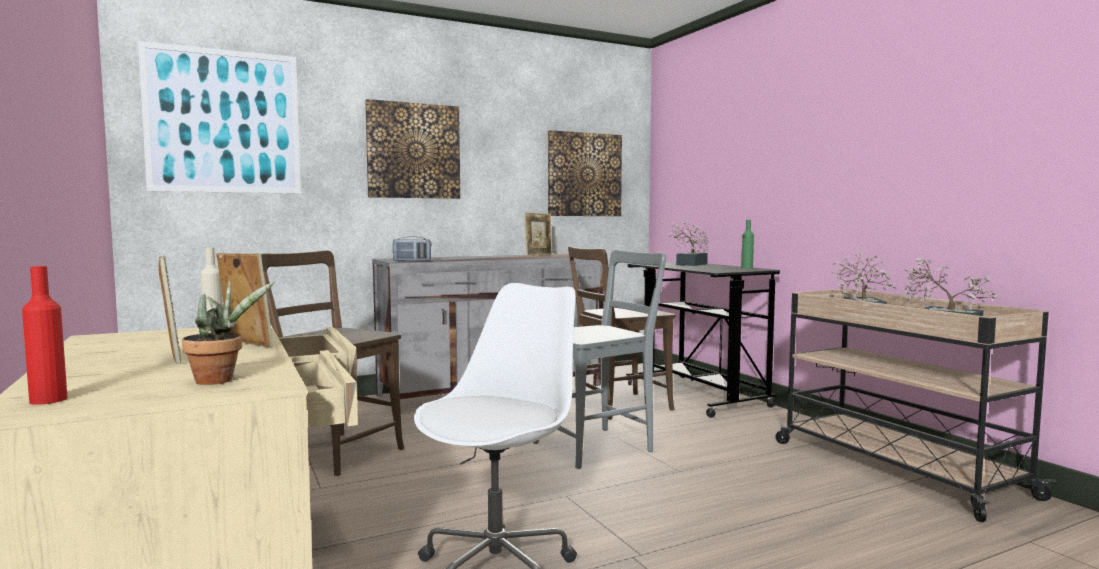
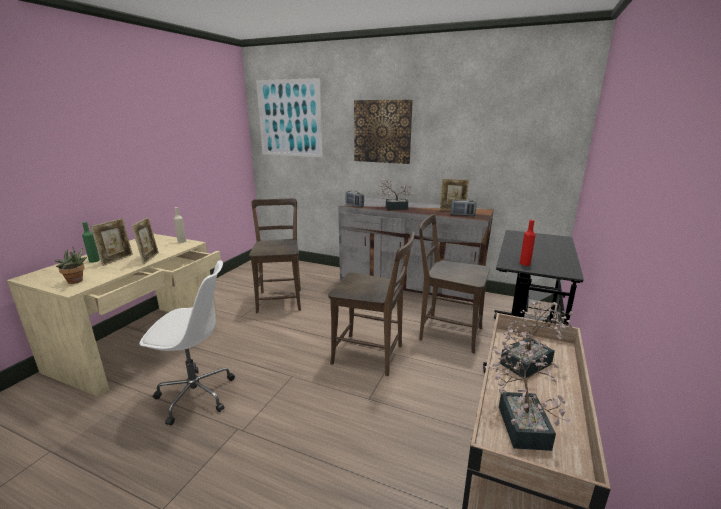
camera: 50 degrees right, 15 degrees up
(48, 400) = (39, 275): red bottle -> red bottle (525, 263)
(564, 256) = (462, 215): none -> radio
(584, 174) = (514, 148): picture -> none
(598, 446) = (371, 355): grey chair -> brown chair
(689, 264) = (543, 245): potted plant -> potted plant (393, 207)
(747, 268) = (567, 265): green bottle -> green bottle (94, 260)

